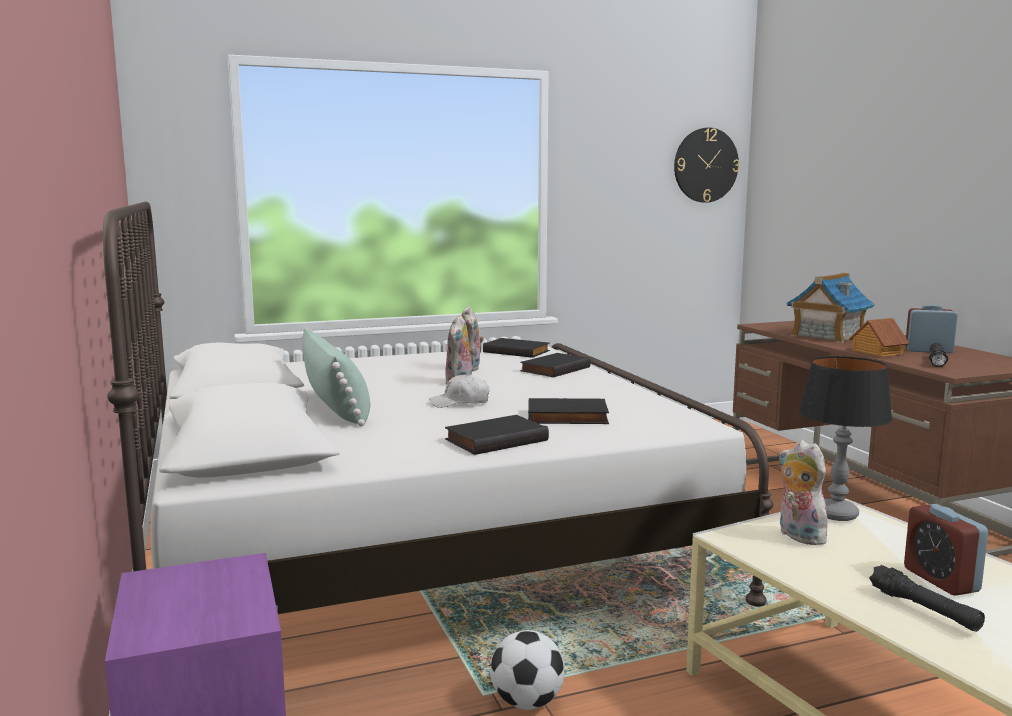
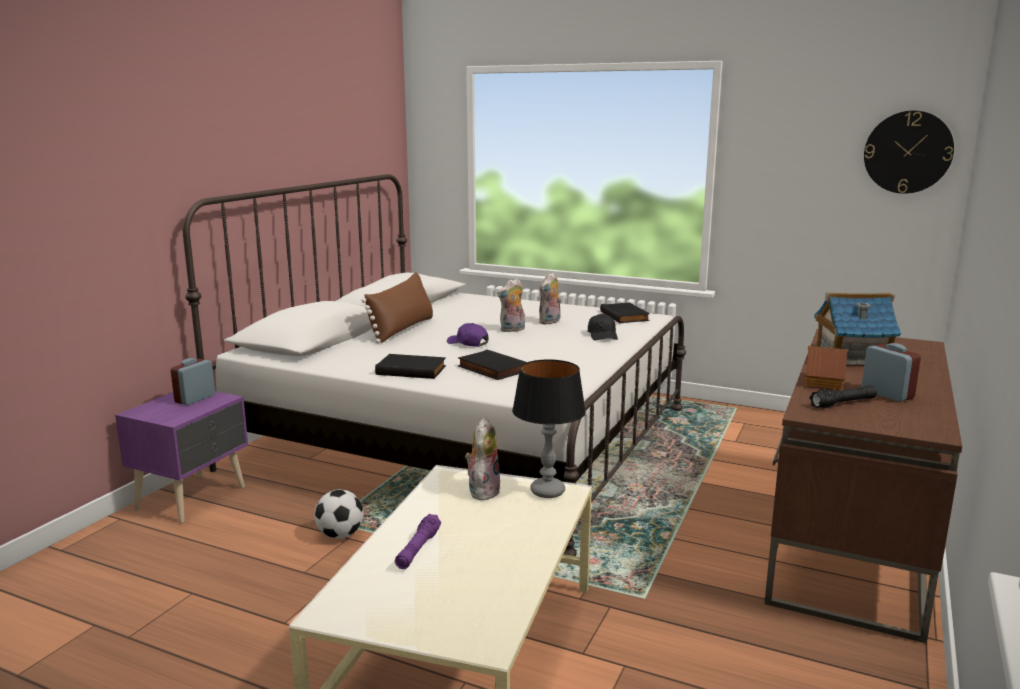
camera: 45 degrees right, 5 degrees up
(336, 407) = (402, 329): green pillow -> brown pillow
(460, 403) = (468, 343): white cap -> purple cap
(554, 369) = (602, 335): black book -> black cap
(924, 609) = (418, 549): black flashlight -> purple flashlight
(940, 580) = (477, 545): alarm clock -> alarm clock (195, 399)

